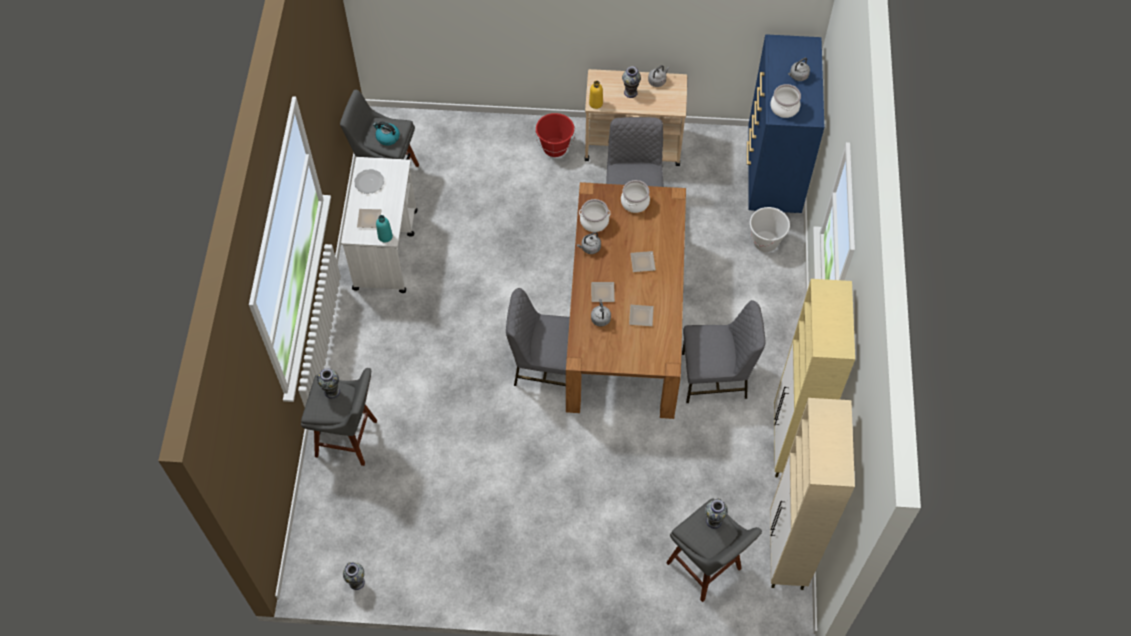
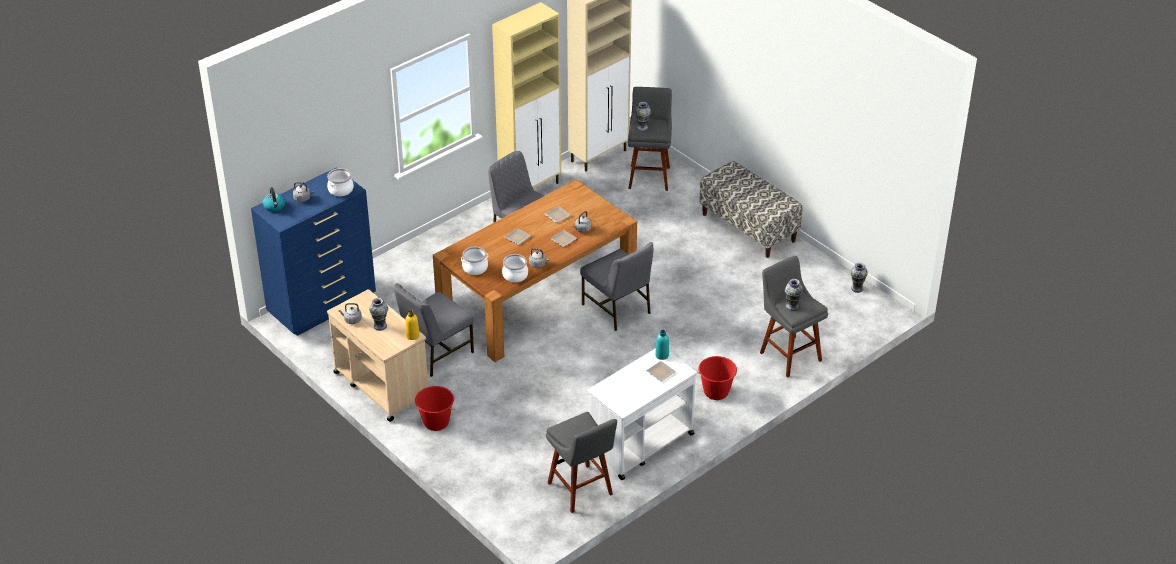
camera: 135 degrees left, 20 degrees down
(369, 182) = (633, 395): plate -> none
(374, 346) = (716, 392): none -> red bucket
(387, 137) = (580, 426): kettle -> kettle (274, 206)
(536, 579) = (749, 227): none -> bench
(765, 242) = (389, 276): white bucket -> none

